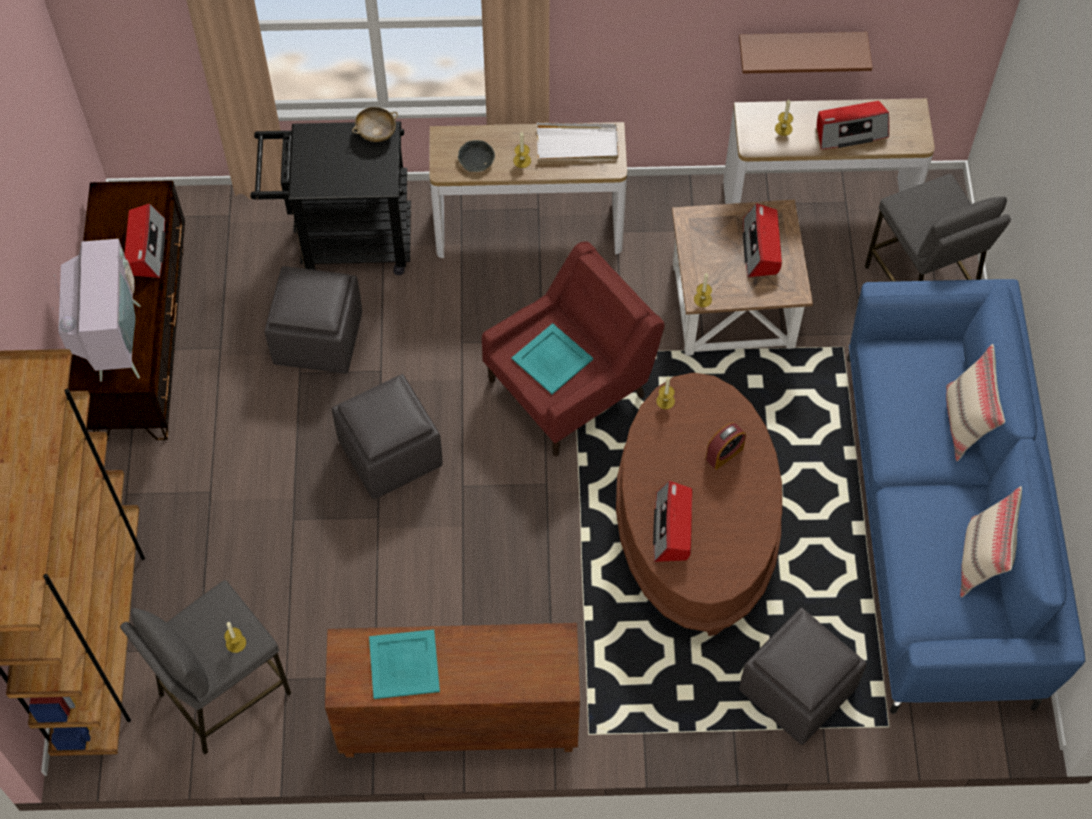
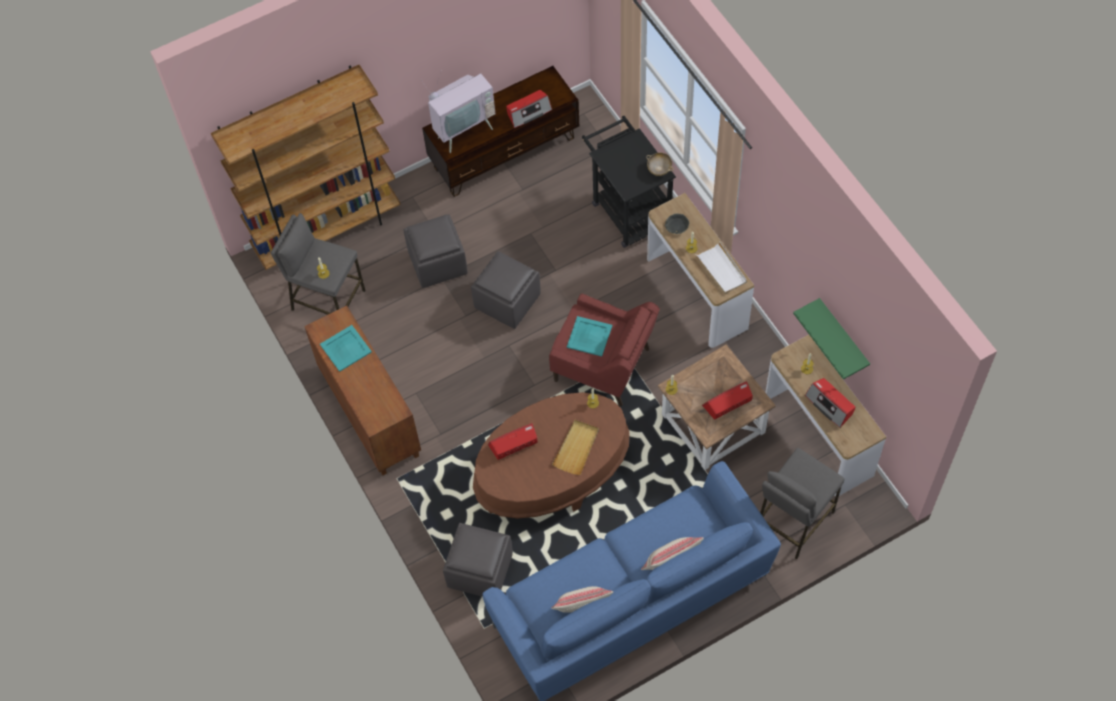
camera: 65 degrees right, 0 degrees up
(319, 338) = (558, 230): grey ottoman -> grey ottoman (438, 263)
(724, 453) = (576, 448): alarm clock -> beige tray
(800, 47) = (843, 337): brown shelf -> green shelf

